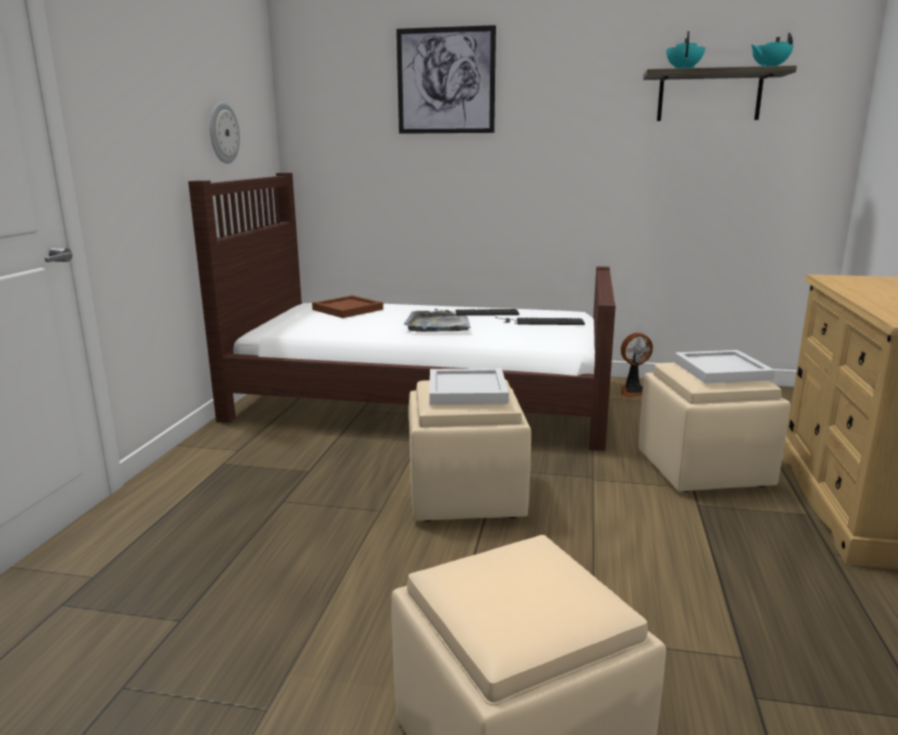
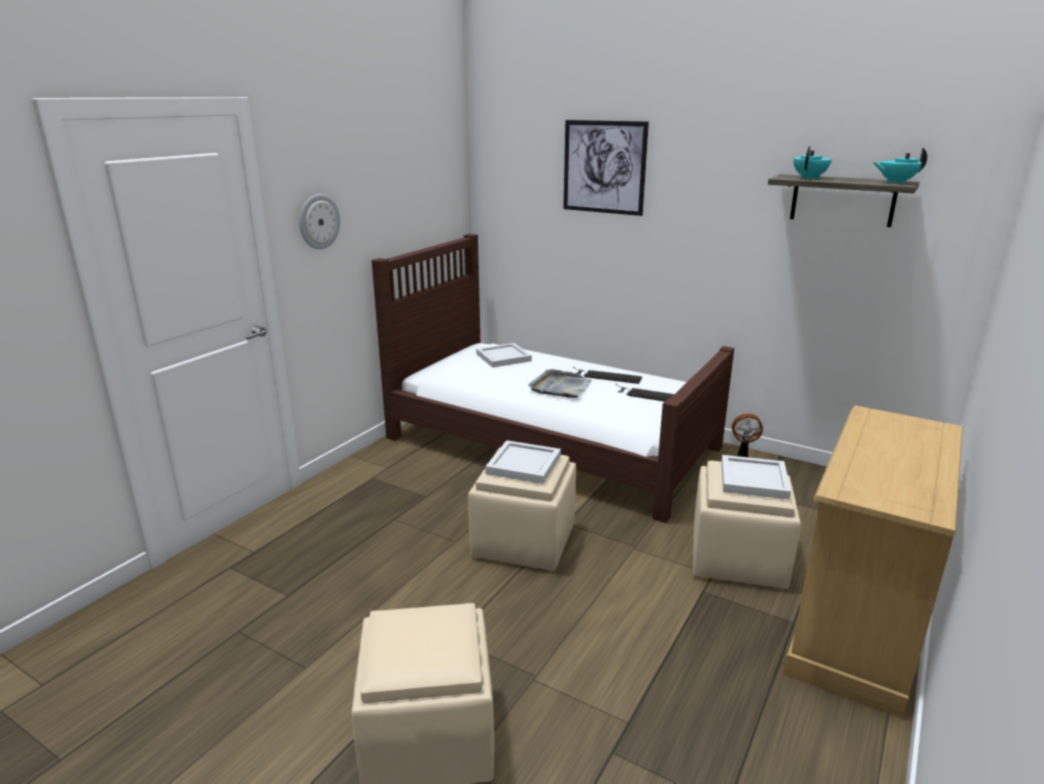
camera: 20 degrees right, 5 degrees up
(223, 133) = (411, 213): wall clock -> wall clock (318, 221)
(349, 309) = (504, 357): brown tray -> white tray

